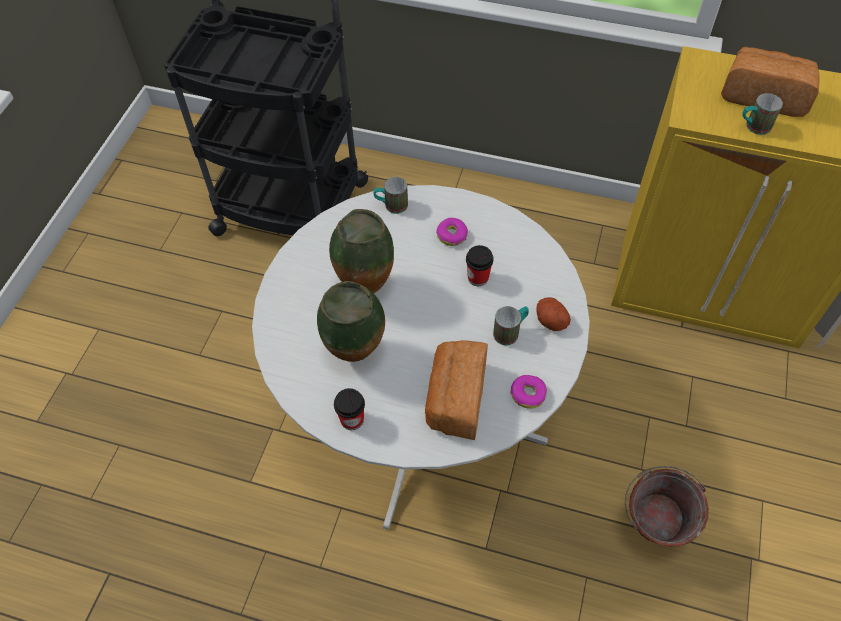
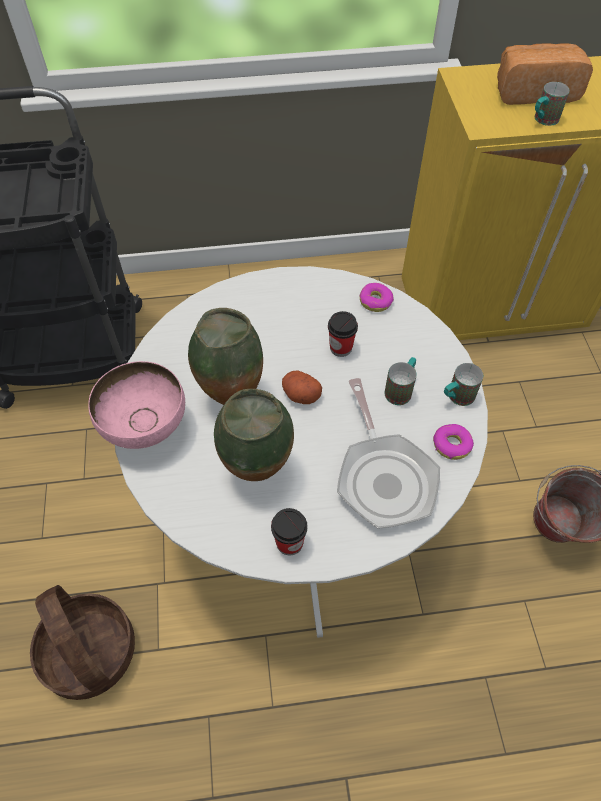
camera: 25 degrees left, 0 degrees up
(197, 460) = (89, 651): none -> basket
(286, 289) = (145, 428): none -> pink bowl
(391, 205) = (215, 305): mug -> mug (456, 397)
(452, 235) = (293, 315): donut -> donut (375, 301)
(455, 399) = (384, 477): bread -> frying pan
(550, 320) = (432, 364): potato -> potato (300, 394)

